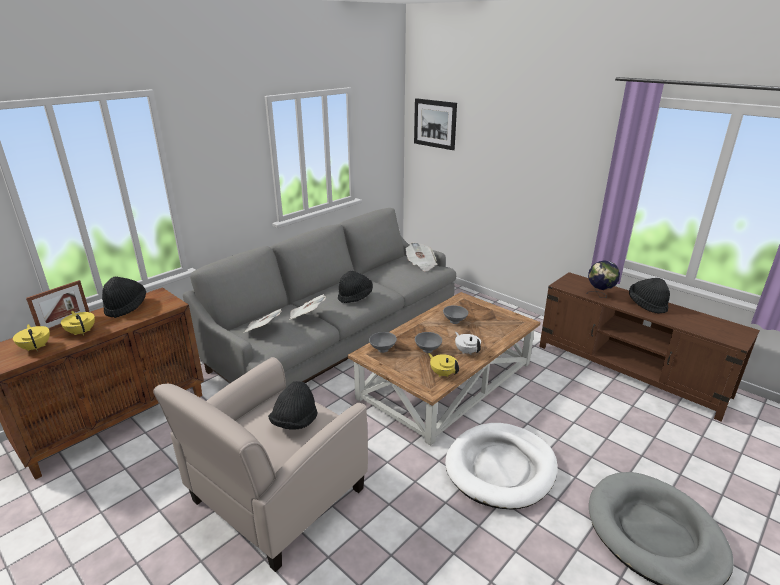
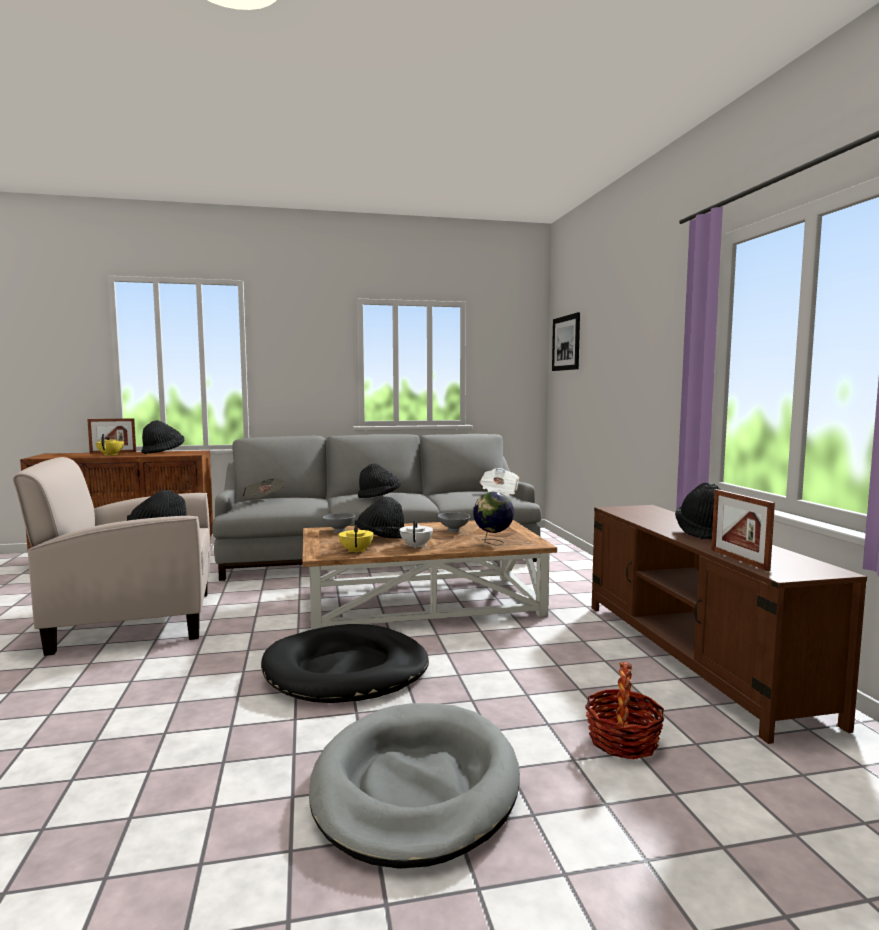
camera: 35 degrees right, 20 degrees down
(36, 347) = (73, 455): yellow teapot -> none
(307, 316) = (313, 500): newspaper -> none
(428, 350) = (380, 538): grey bowl -> black hat
(501, 468) = (346, 670): white dog bed -> black dog bed
(599, 295) = (647, 519): globe -> globe (493, 543)
(680, 450) = (623, 741): none -> basket
(703, 332) = (739, 559): none -> picture frame

